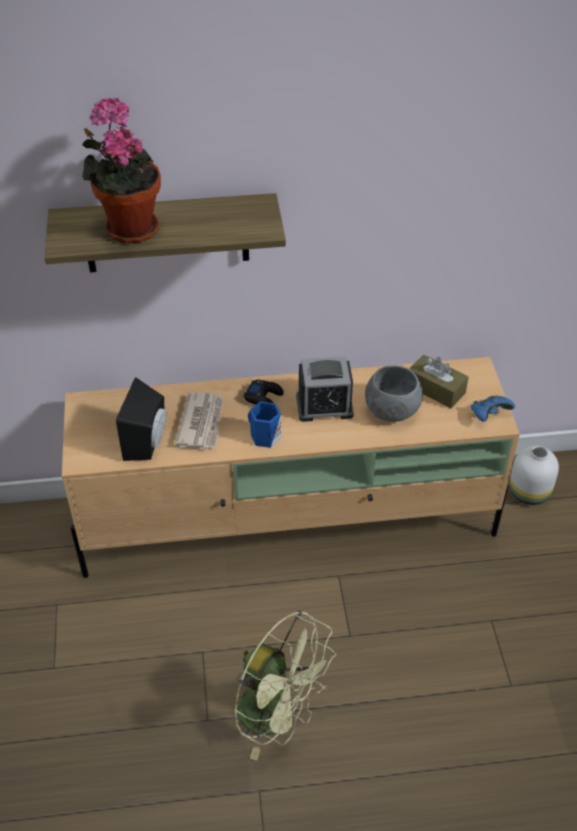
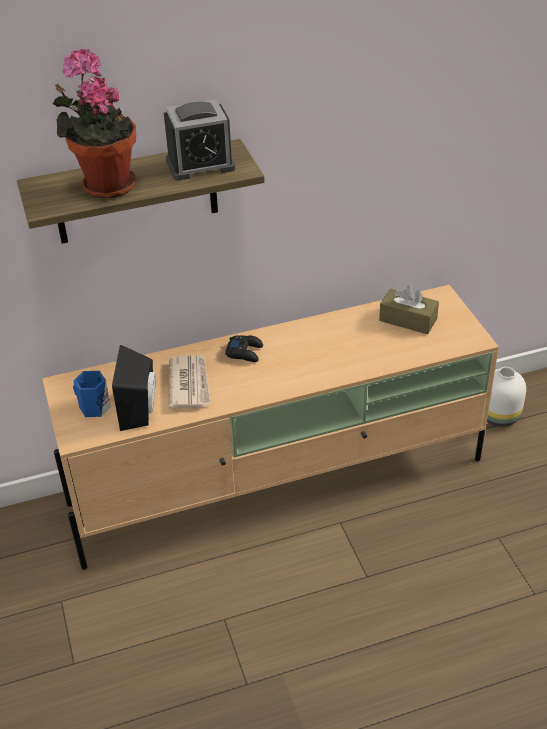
camera: 10 degrees left, 5 degrees down
(264, 436) = (255, 387): blue mug -> blue mug (93, 407)
(278, 715) = (317, 666): green fan -> none
(324, 406) = (306, 350): alarm clock -> alarm clock (200, 165)
(391, 411) = (371, 345): grey bowl -> none
(489, 414) = (465, 334): blue game controller -> none

